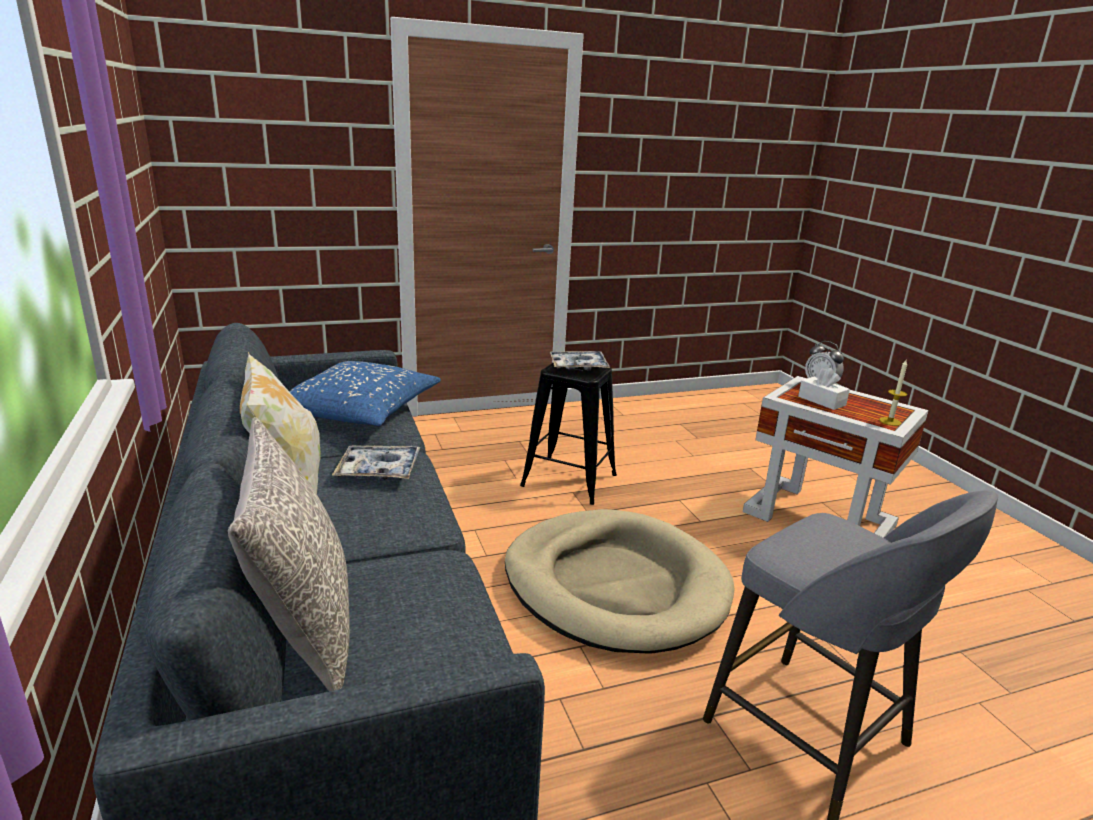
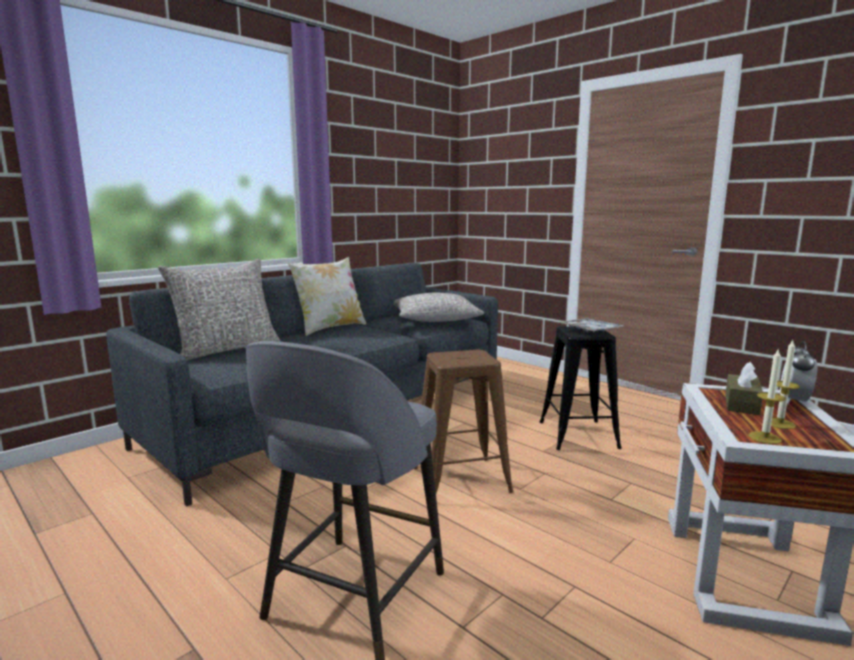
camera: 65 degrees right, 10 degrees down
(361, 411) = (435, 320): blue pillow -> grey pillow
(378, 470) = (371, 334): tray -> none
(615, 585) = (461, 479): beige dog bed -> brown stool
(821, 401) = (741, 404): white tissue box -> brown tissue box
(863, 407) = (779, 423): none -> candle

